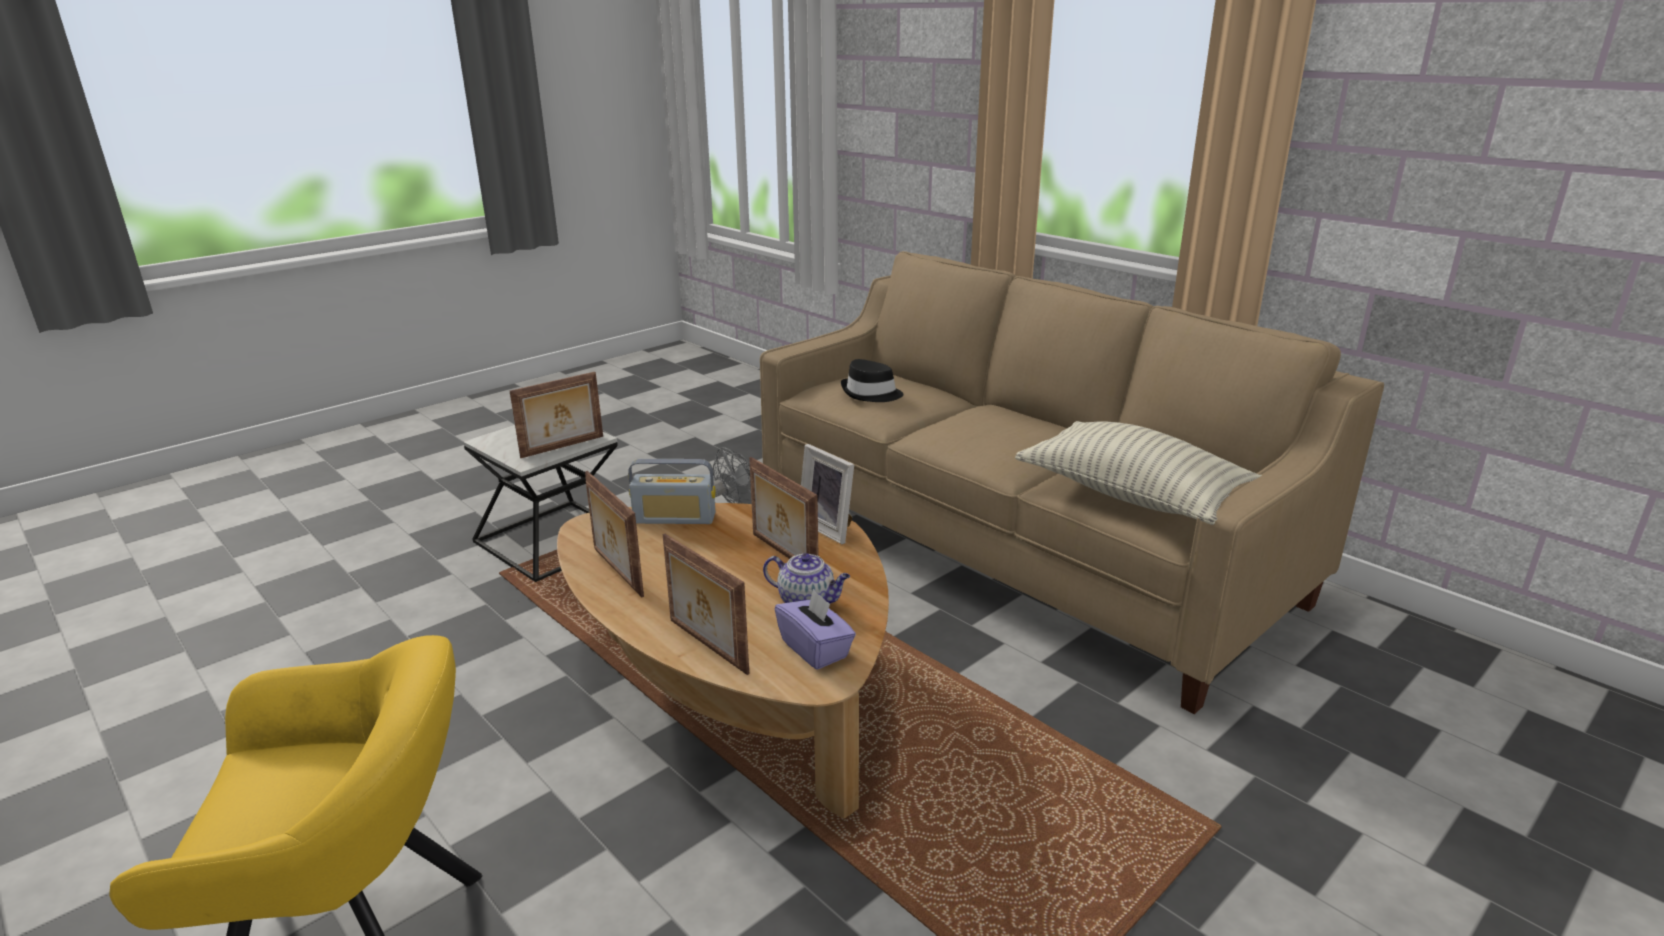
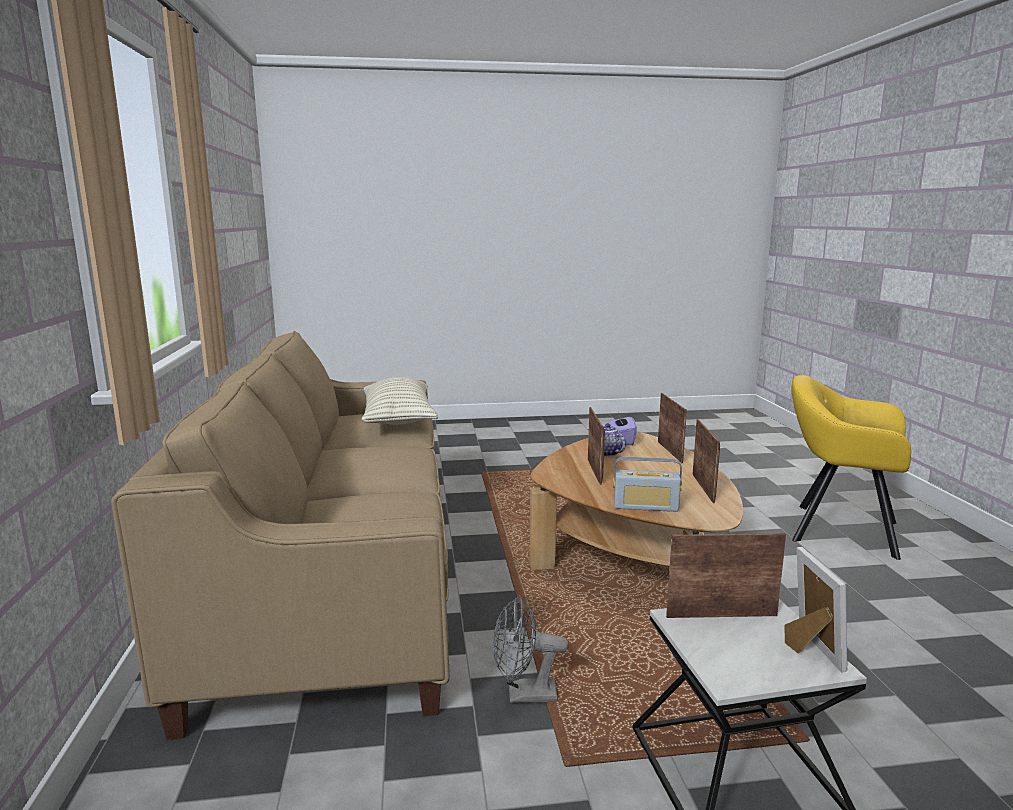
camera: 145 degrees left, 10 degrees down
(675, 518) = (645, 506): radio -> radio turned 150 degrees clockwise
(830, 528) = (550, 475): picture frame -> picture frame (808, 649)
(871, 394) = (382, 510): black hat -> none

